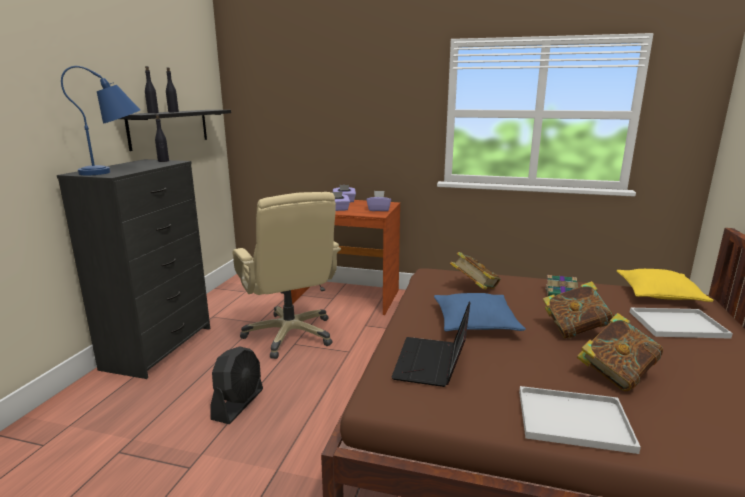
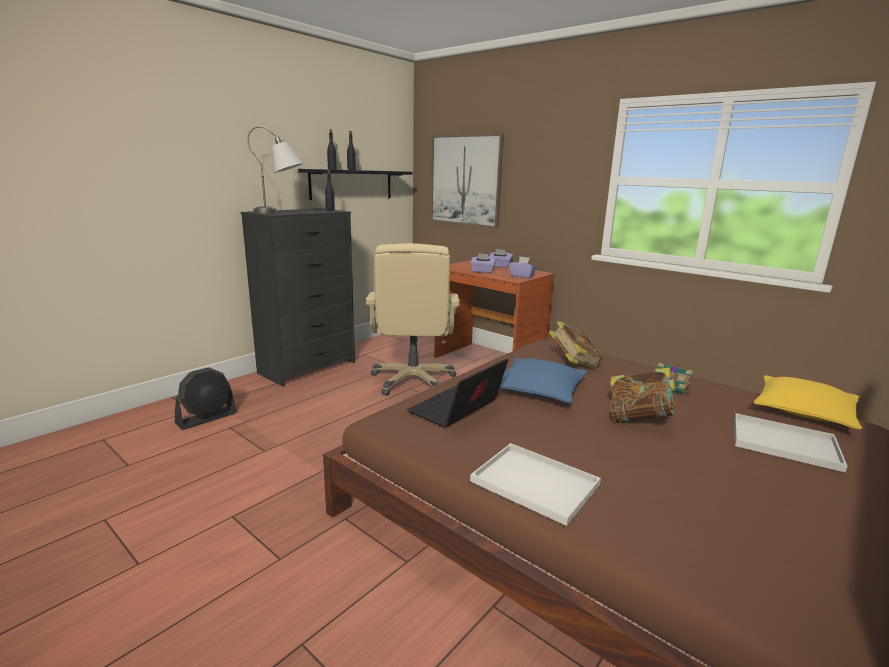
camera: 25 degrees right, 0 degrees up
(116, 171) = (281, 212): blue table lamp -> grey table lamp
(238, 404) = (331, 420): black fan -> black fan (207, 418)
(291, 117) = (465, 180): none -> picture
(616, 375) = (633, 464): book -> none

